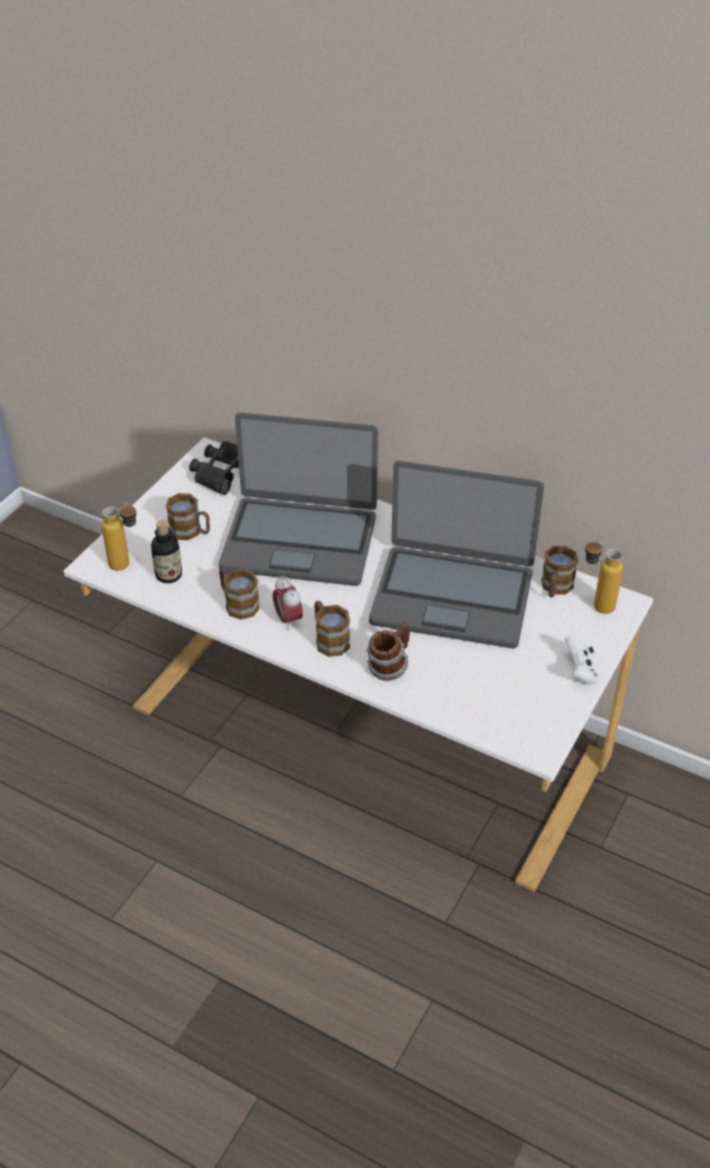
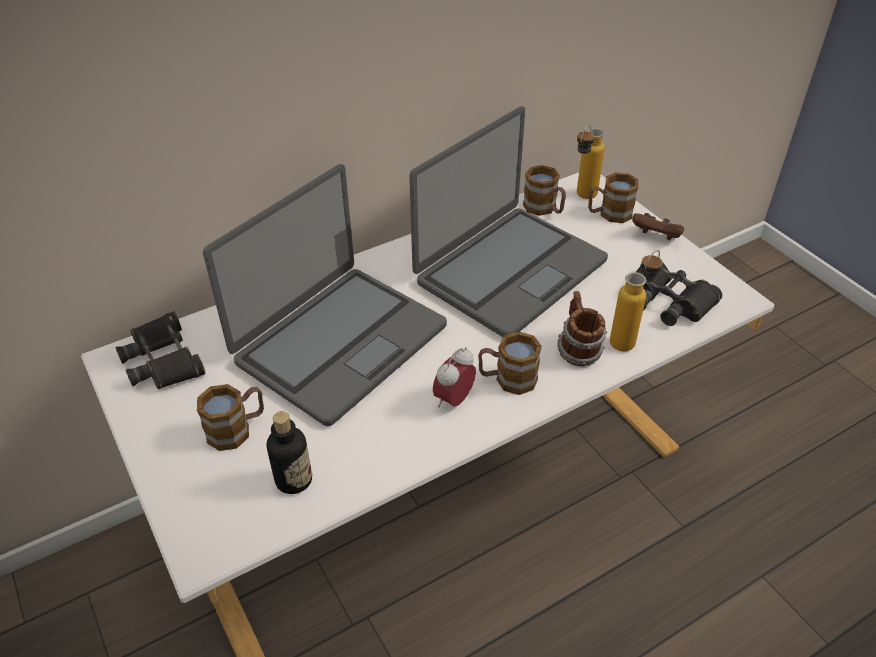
camera: 60 degrees left, 0 degrees up
(127, 566) = (239, 517): bottle -> bottle (628, 338)
(237, 603) = (395, 433): mug -> mug (609, 214)
(288, 619) = (454, 399): alarm clock -> alarm clock turned 120 degrees clockwise
(496, 703) = (667, 300): none -> black binoculars
(580, 671) = (656, 237): white game controller -> brown game controller

